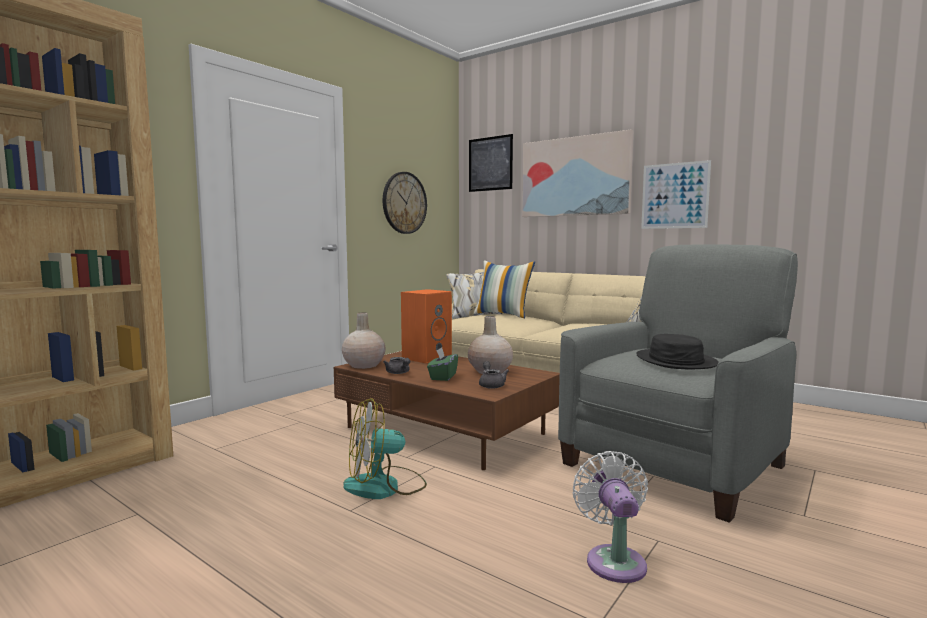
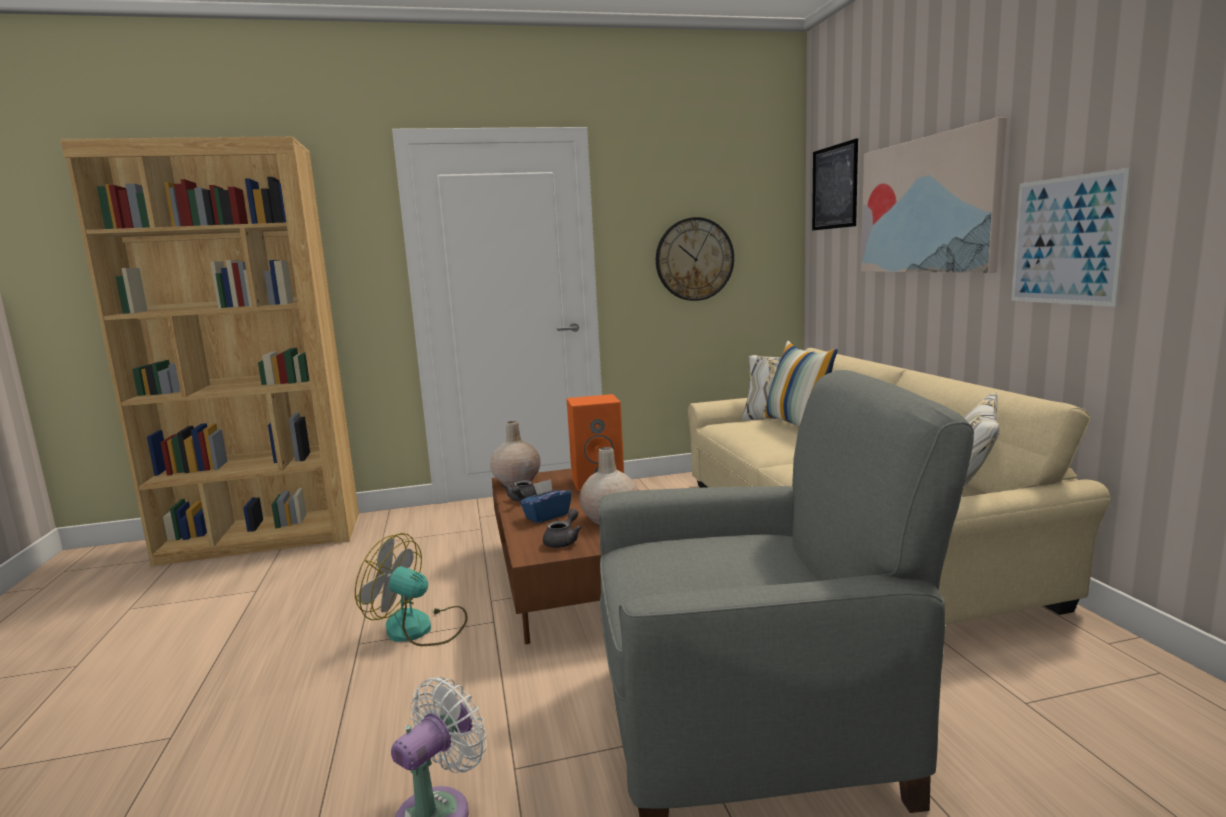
camera: 40 degrees right, 5 degrees up
(442, 377) = (546, 516): green tissue box -> blue tissue box
(675, 361) = (701, 575): black hat -> none

